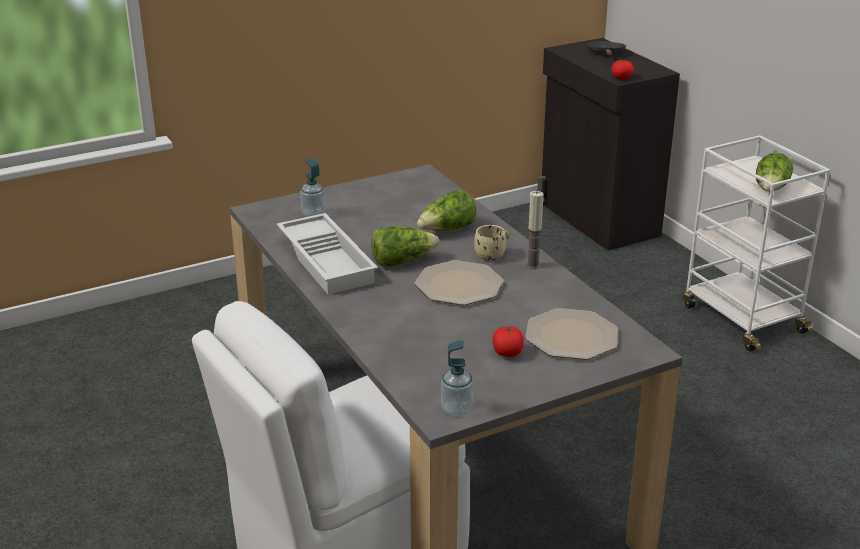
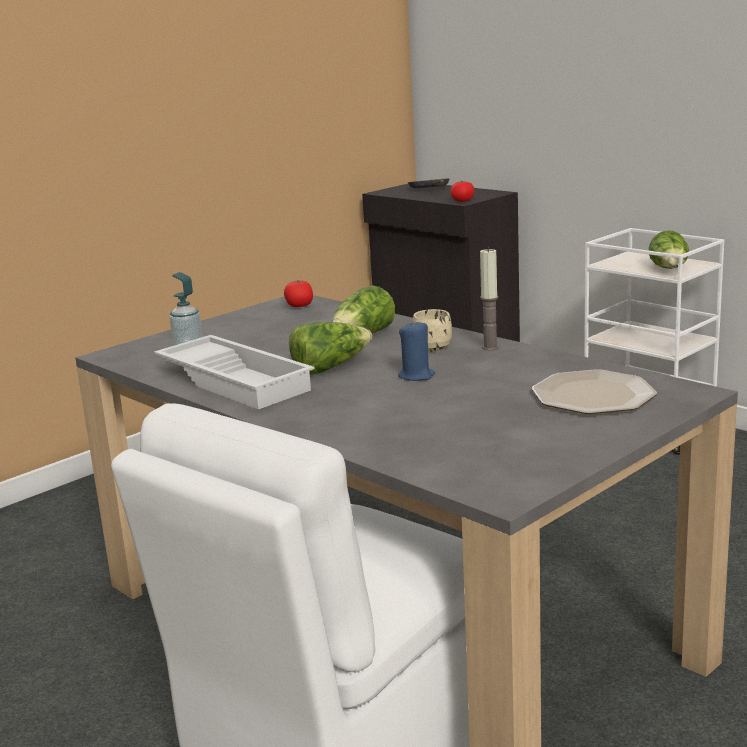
camera: 15 degrees left, 10 degrees down
(456, 410) = (518, 484): soap dispenser -> none
(458, 285) = (417, 376): plate -> blue candle
(507, 353) = (531, 422): tomato -> tomato (299, 306)

